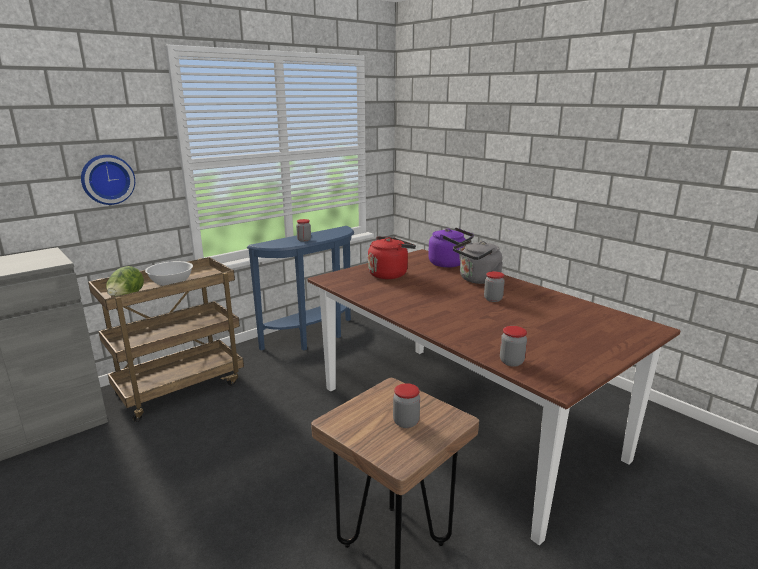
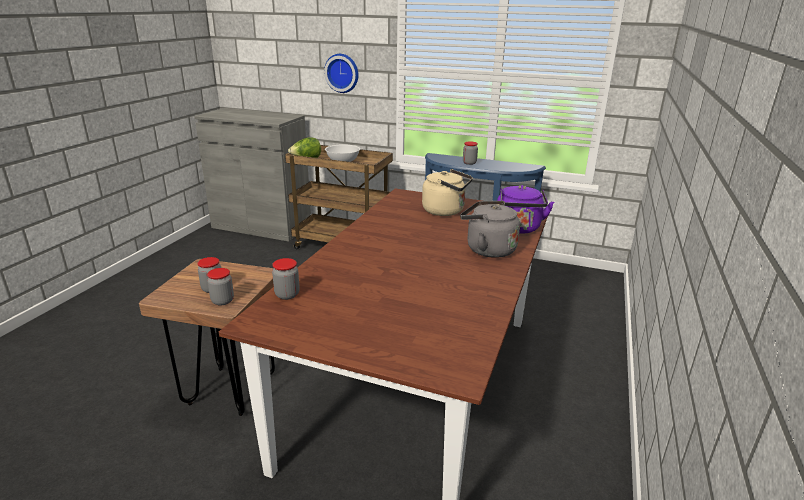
camera: 60 degrees right, 5 degrees up
(389, 274) = (446, 211): red kettle -> beige kettle
(493, 299) = (438, 265): jar -> jar (222, 301)

